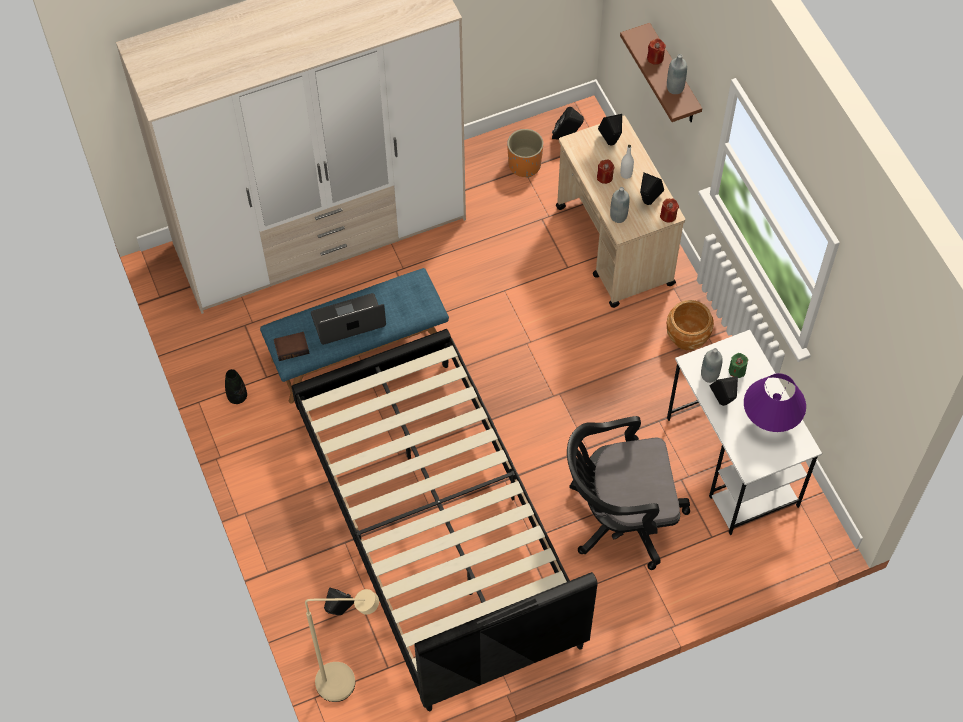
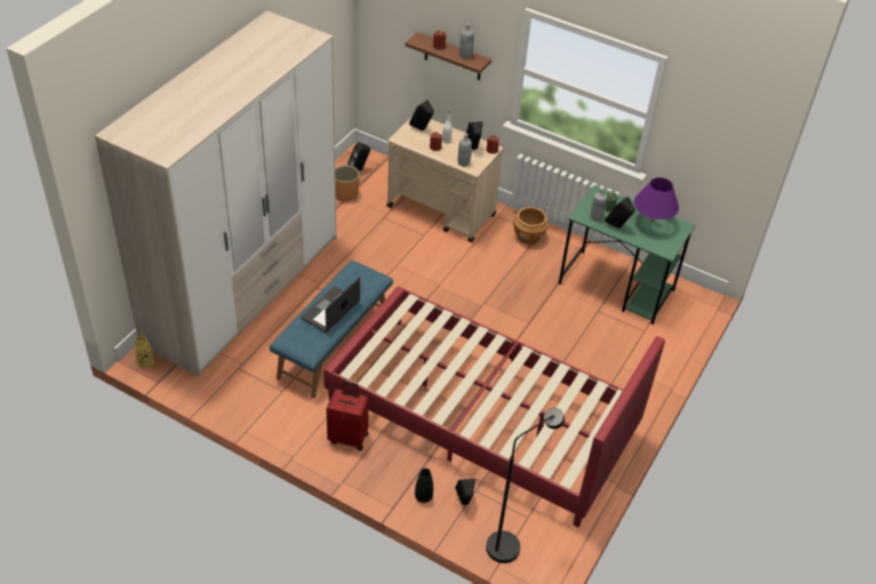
camera: 40 degrees left, 15 degrees down
(164, 268) = (146, 364): none -> yellow vase
(237, 397) = (272, 413): black vase -> black vase (423, 497)
(288, 469) = (348, 437): none -> red suitcase
(292, 347) = (306, 344): book -> none
(347, 682) = (510, 543): beige floor lamp -> black floor lamp
(437, 528) = (481, 417): black bed -> red bed
(619, 517) = (583, 349): black office chair -> none
(732, 463) = (617, 287): white desk -> green desk

